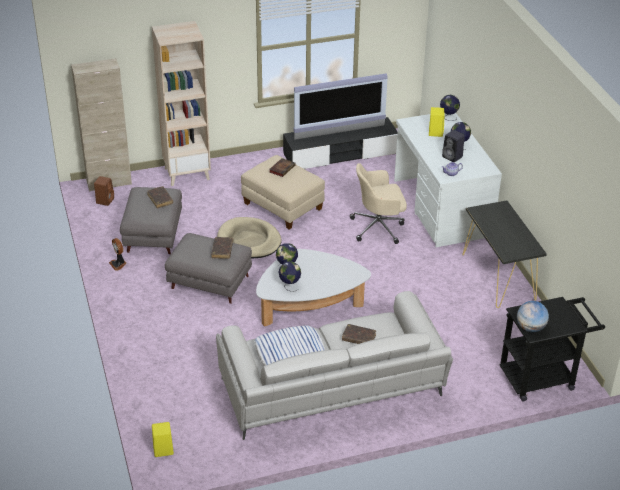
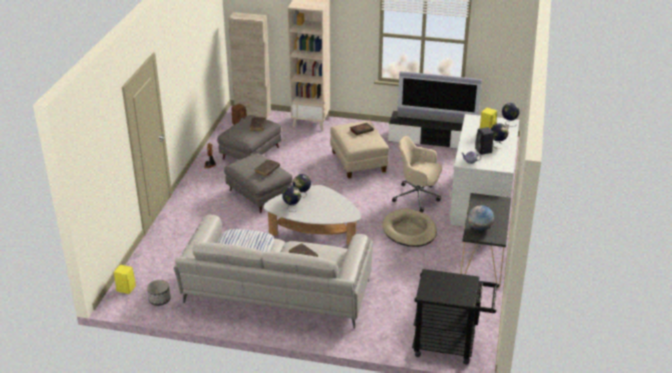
camera: 30 degrees right, 5 degrees down
(214, 447) = (159, 300): none -> planter
(249, 241) = (312, 177): beige dog bed -> beige dog bed (409, 230)
(530, 328) = (427, 289): globe -> globe (480, 228)

